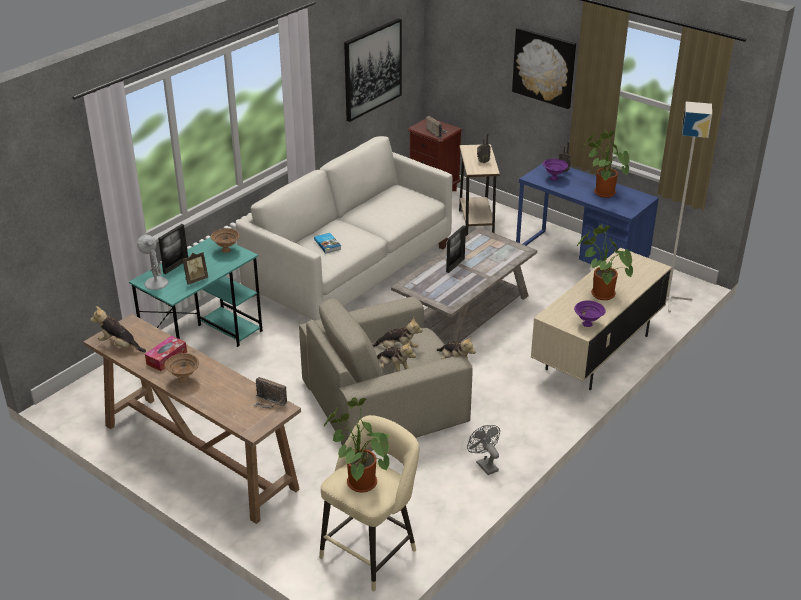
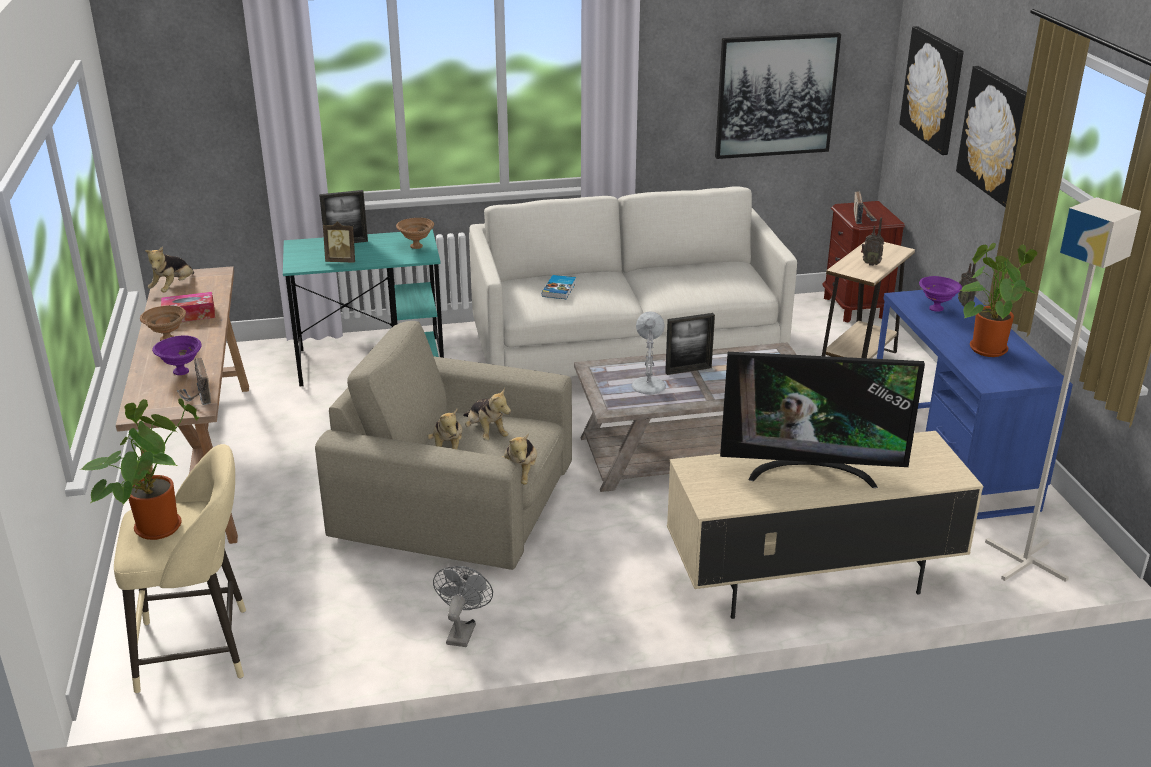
camera: 40 degrees right, 5 degrees down
(119, 345) = (173, 288): plush toy -> plush toy turned 135 degrees counterclockwise
(155, 282) = (303, 249): white table lamp -> white table lamp (648, 384)
(472, 43) = (933, 89): none -> picture
(588, 324) = (732, 499): purple bowl -> purple bowl (182, 372)
(600, 293) = (811, 471): potted plant -> television

